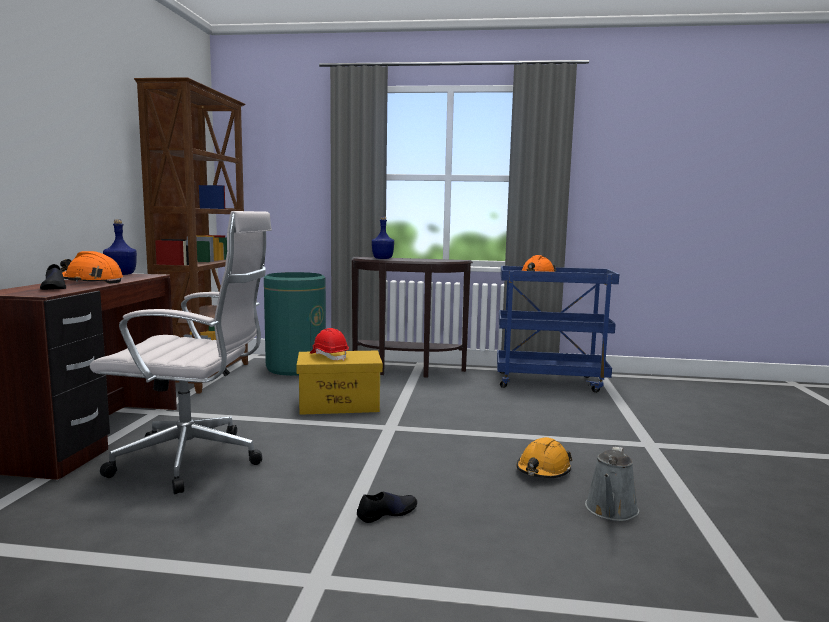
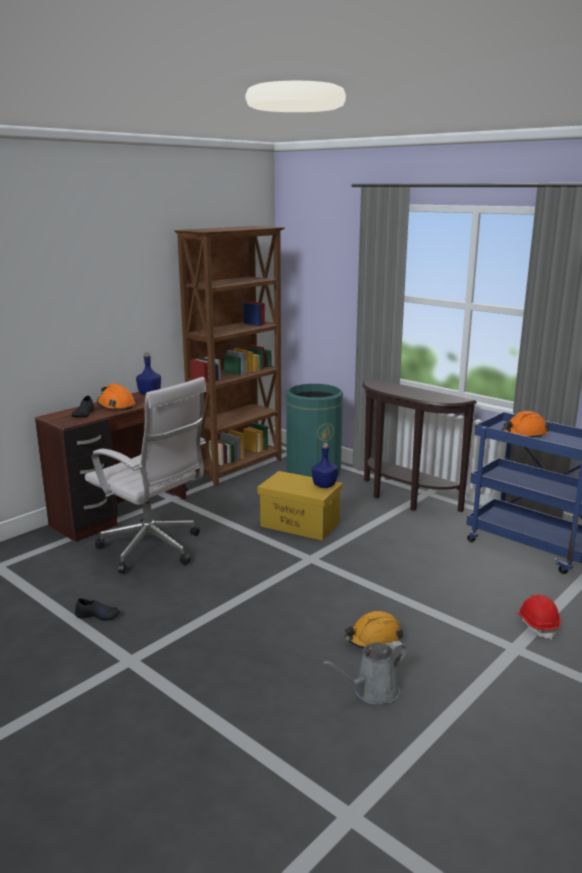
camera: 35 degrees right, 10 degrees up
(329, 356) = (292, 482): red hard hat -> red hard hat (537, 625)
(382, 258) = (385, 388): blue bottle -> blue bottle (324, 485)
(387, 513) = (218, 632): black shoe -> black shoe (98, 615)

